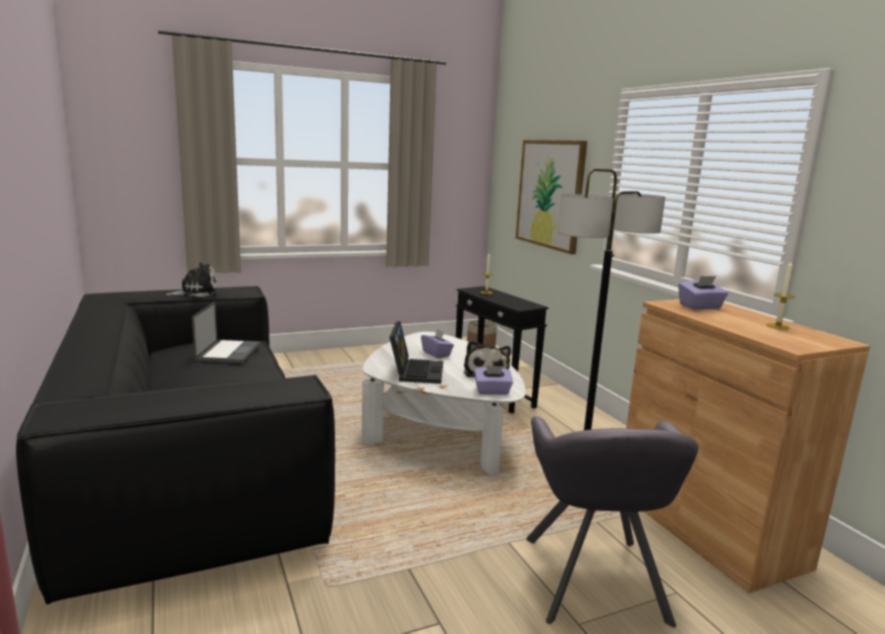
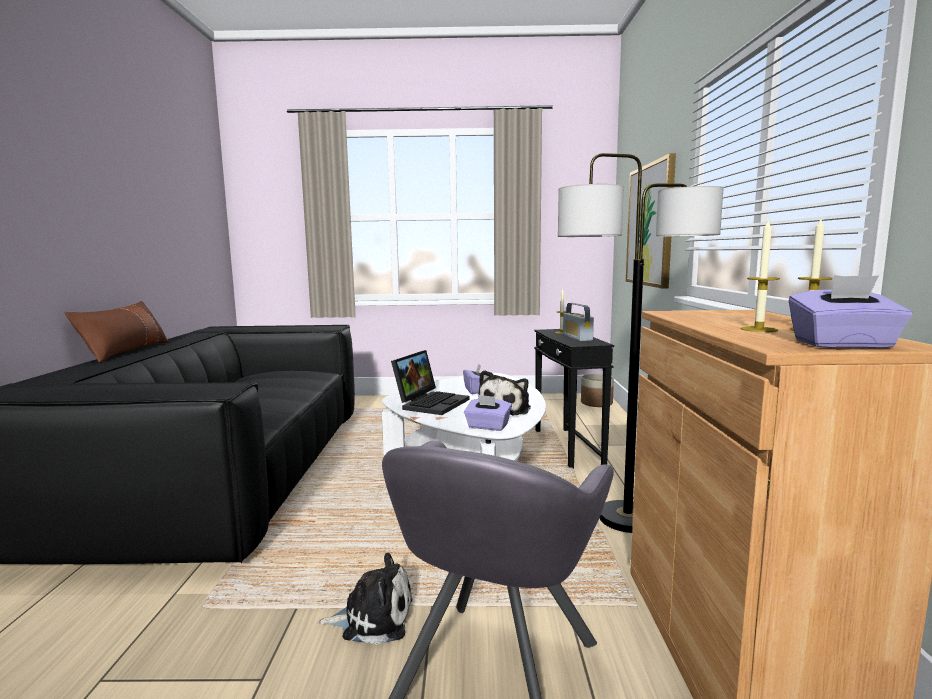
camera: 25 degrees right, 5 degrees down
(66, 342) = (125, 351): none -> brown pillow
(196, 293) = (289, 327): plush toy -> plush toy (373, 618)
(229, 351) = (292, 377): laptop -> none
(508, 299) = (577, 338): none -> radio
(700, 307) = (719, 314): purple tissue box -> purple tissue box (843, 344)
(753, 327) = (759, 329): none -> candle

